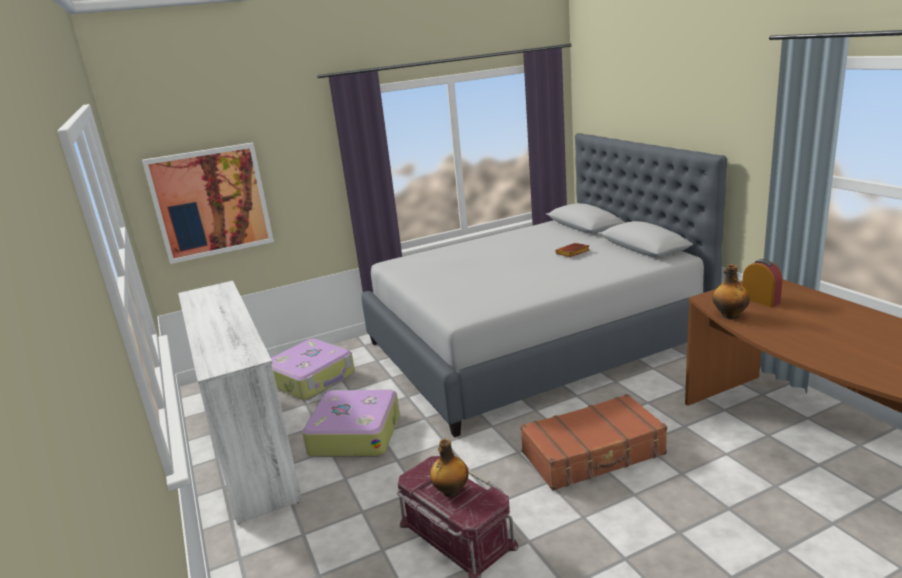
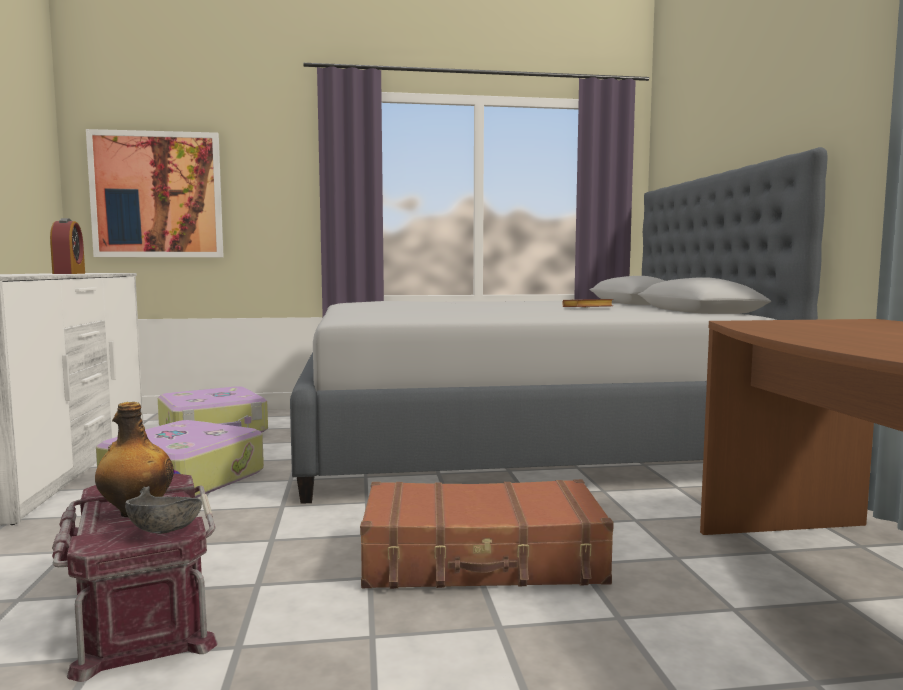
camera: 15 degrees right, 15 degrees down
(490, 501) = (166, 530): none -> grey bowl
(729, 315) = (761, 329): bottle -> none
(760, 300) = (841, 326): alarm clock -> alarm clock (69, 273)

